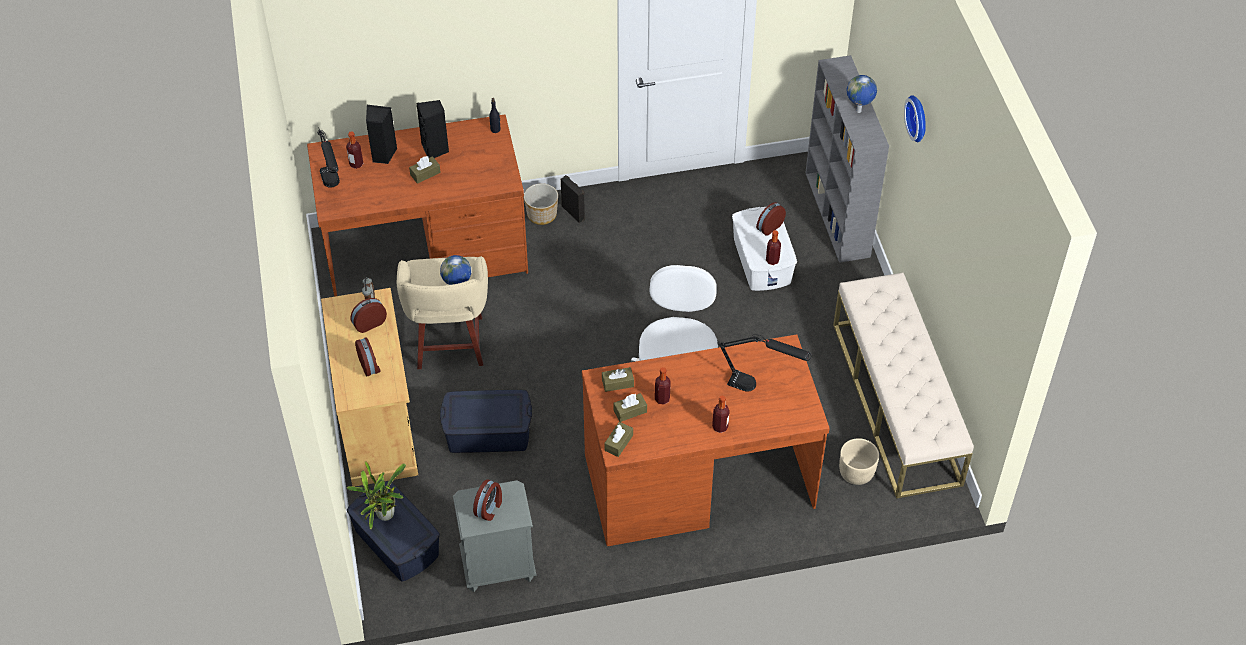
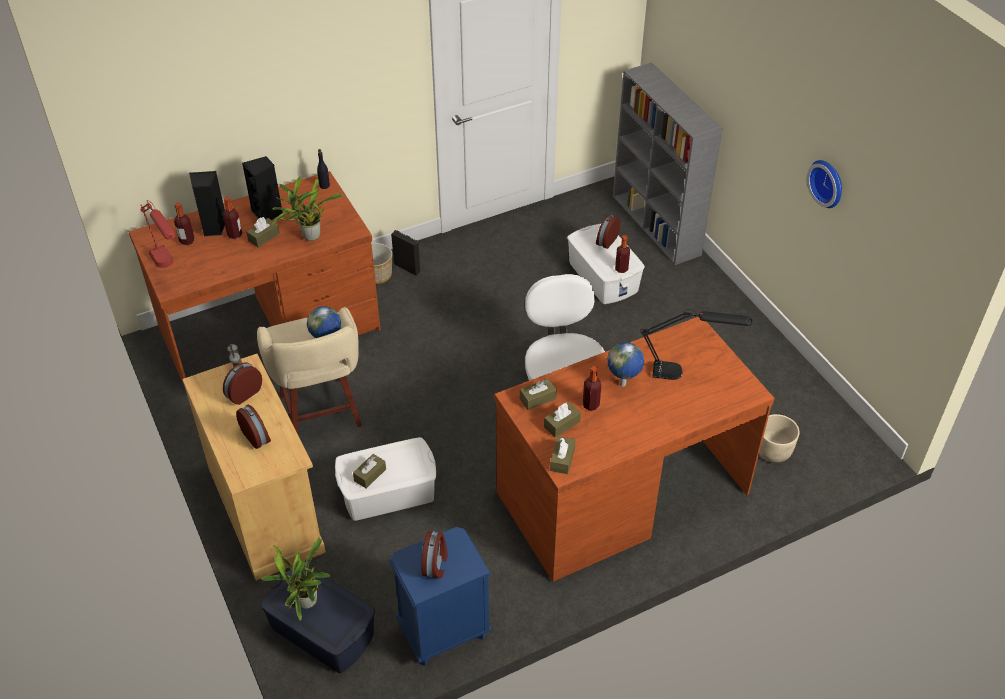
camera: 15 degrees left, 5 degrees down
(333, 190) = (169, 269): black table lamp -> red table lamp
(465, 181) = (309, 237): none -> potted plant
(470, 415) = (370, 475): none -> brown tissue box
(488, 433) = (388, 492): blue storage box -> white storage box
(497, 566) = (442, 631): grey nightstand -> blue nightstand
(720, 427) = (663, 420): bottle -> bottle (235, 235)
(859, 111) = (681, 105): globe -> globe (623, 384)
(896, 403) = (782, 378): beige bench -> none
(919, 118) = (766, 80): wall clock -> wall clock (828, 182)

